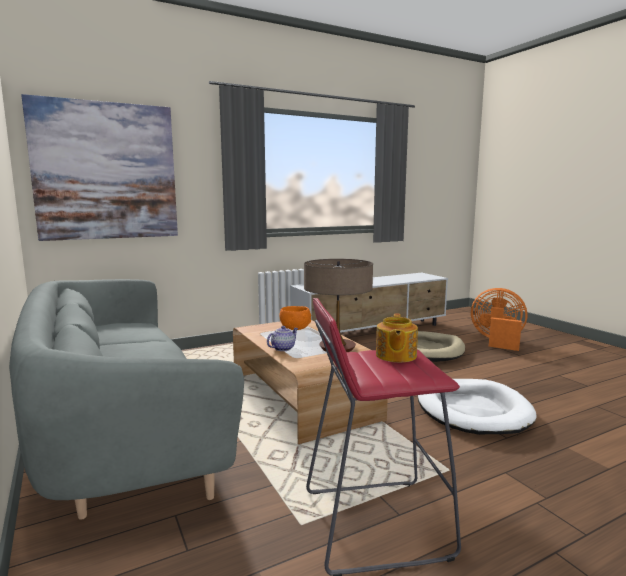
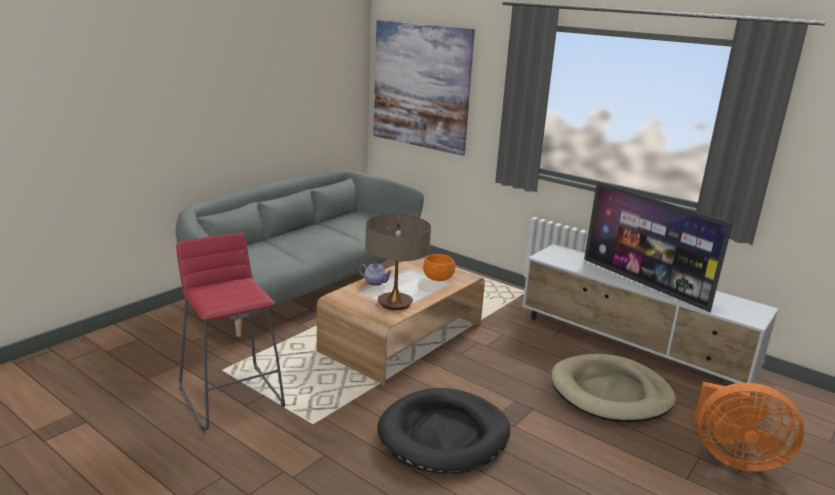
camera: 65 degrees right, 10 degrees up
(376, 282) = (644, 284): none -> television
(395, 356) = (244, 292): teapot -> none
(472, 410) = (444, 435): white dog bed -> black dog bed
(497, 341) = (733, 457): orange fan -> orange fan turned 105 degrees clockwise

